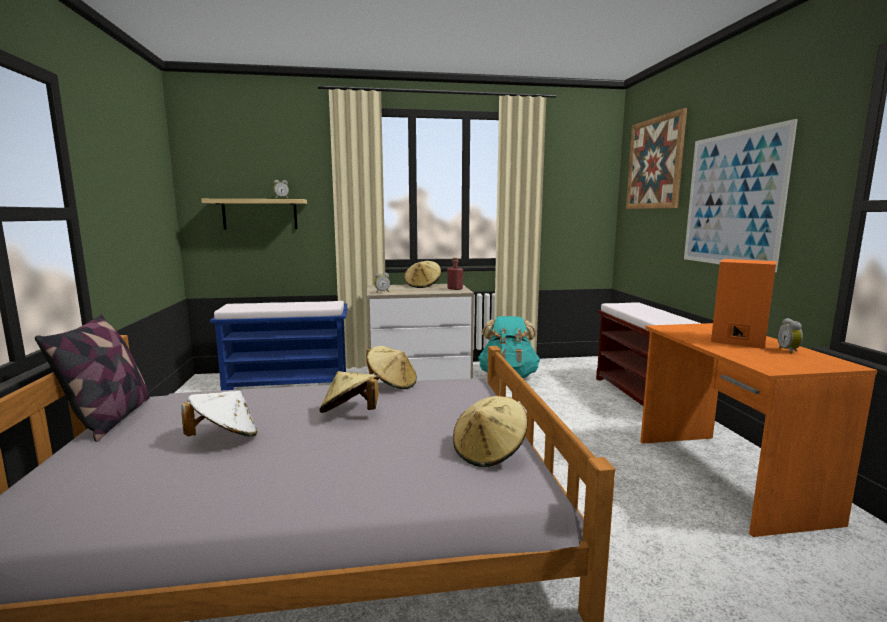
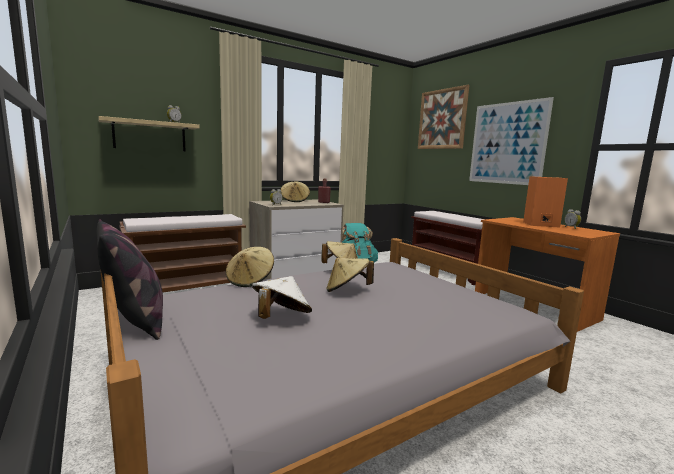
camera: 25 degrees left, 0 degrees up
(288, 382) = (188, 287): blue bench -> brown bench
(489, 452) = (472, 300): beige hat -> beige hat (250, 281)

